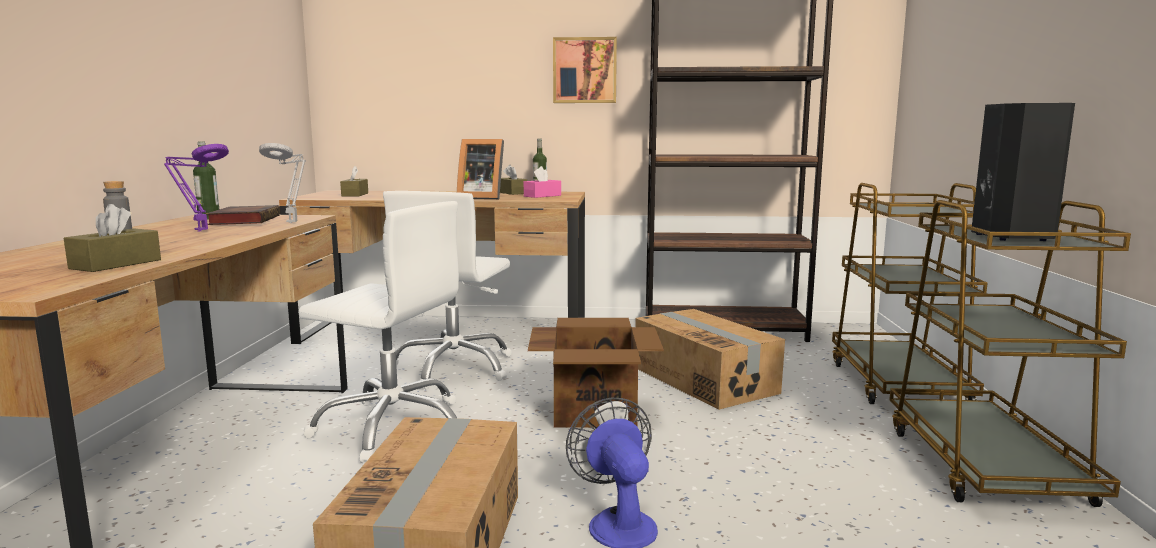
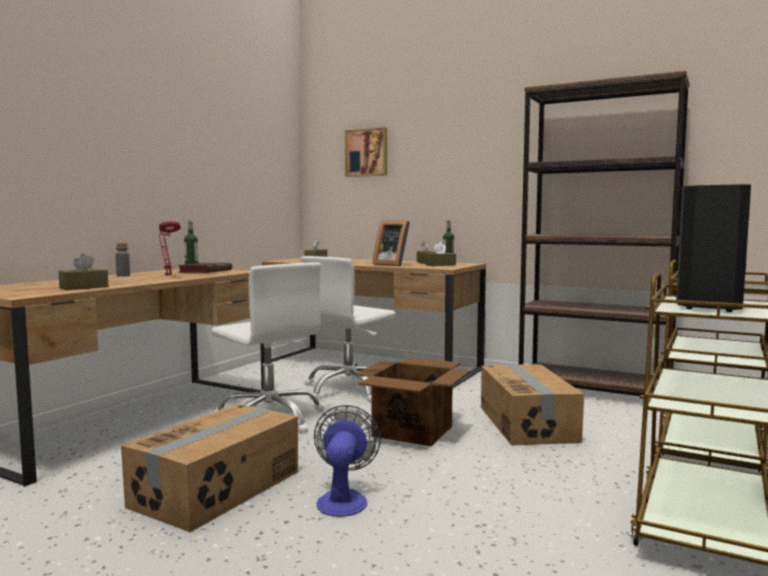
camera: 25 degrees right, 5 degrees down
(199, 230) = (167, 275): purple table lamp -> red table lamp
(293, 222) = (228, 273): grey table lamp -> none
(542, 196) = (440, 265): pink tissue box -> brown tissue box
(585, 70) = (488, 166): picture -> picture (367, 153)

